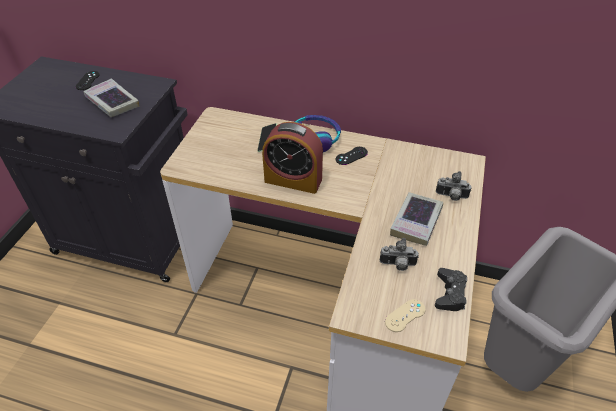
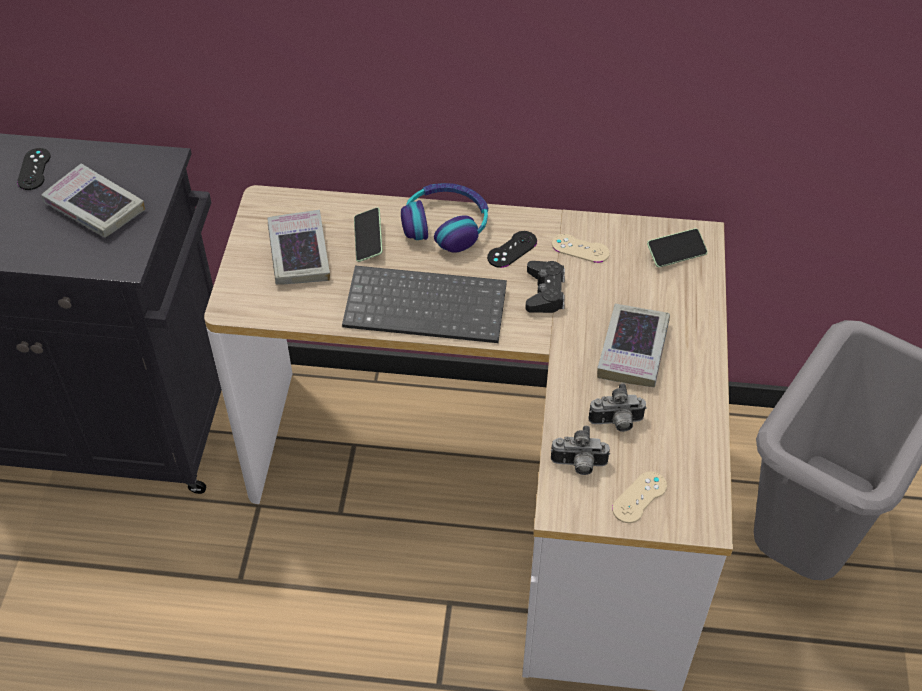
camera: 10 degrees left, 5 degrees up
(225, 143) = (299, 253): none -> book
(293, 180) = (428, 305): alarm clock -> keyboard
(393, 160) = (580, 248): none -> beige game controller
(450, 293) = (698, 455): black game controller -> black game controller (545, 292)
(451, 197) = (680, 301): camera -> camera (578, 465)
(452, 170) = (676, 254): none -> phone

